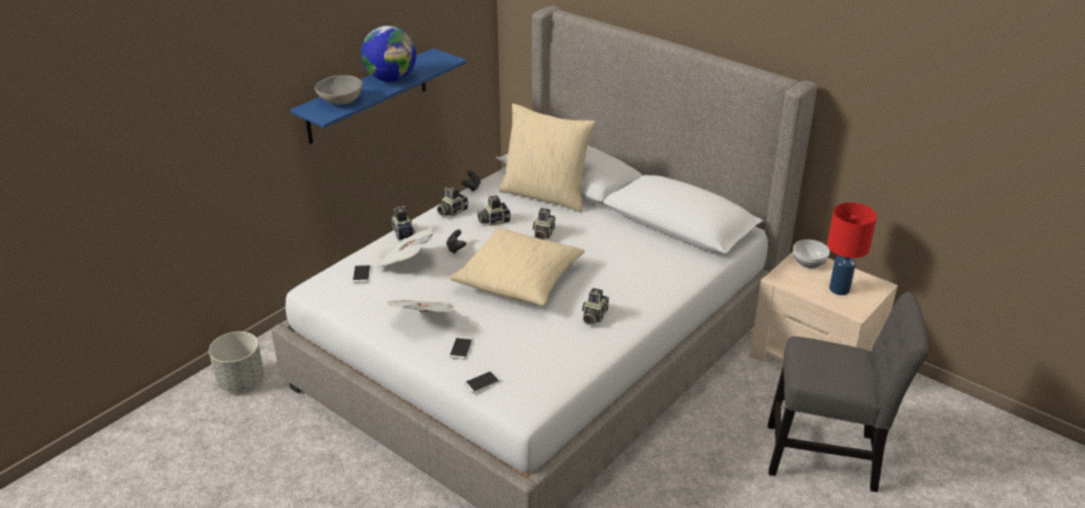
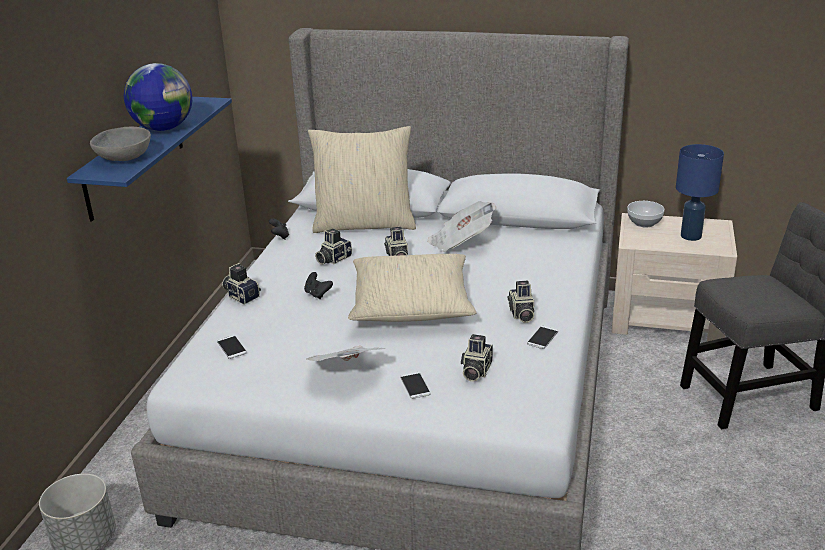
camera: 25 degrees left, 5 degrees down
(405, 261) = (272, 321): newspaper -> newspaper (461, 242)
(451, 211) = (278, 262): camera -> camera (475, 370)
(482, 382) = (470, 411): phone -> phone (542, 338)
(839, 289) = (691, 236): red table lamp -> blue table lamp

